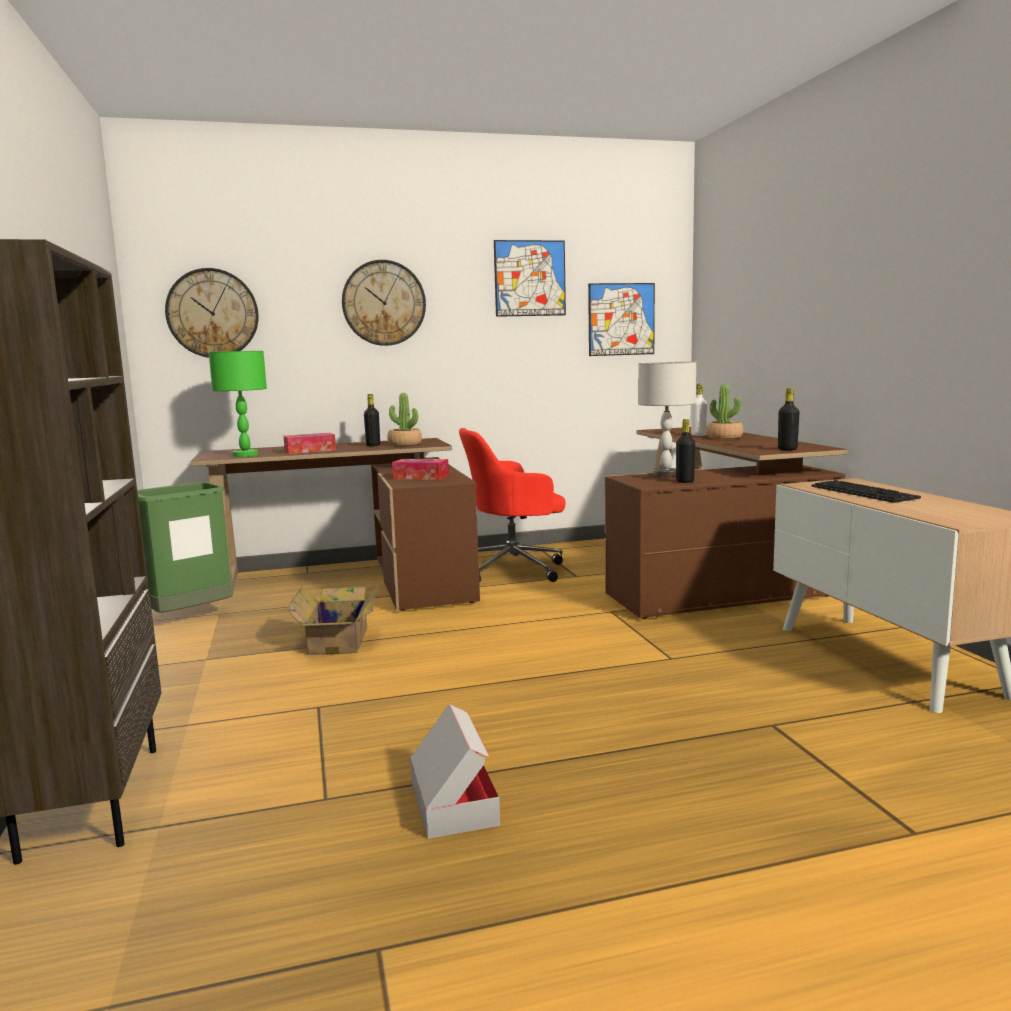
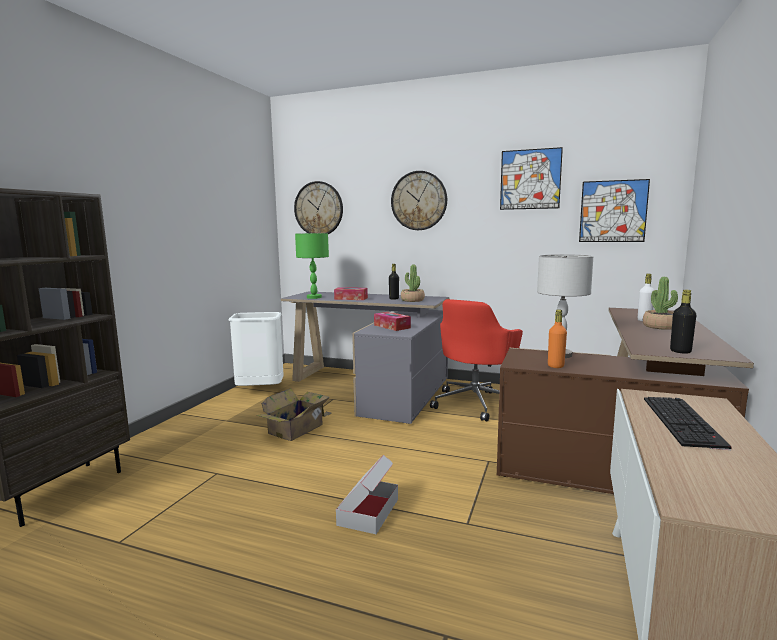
camera: 35 degrees right, 0 degrees up
(190, 618) = (260, 391): green trash can -> white trash can
(360, 579) = (374, 387): brown desk -> grey desk
(453, 802) = (157, 581): cardboard box -> cardboard box (368, 511)
(514, 569) = (476, 403): red office chair -> red office chair turned 75 degrees counterclockwise
(685, 481) = (555, 366): black bottle -> orange bottle

